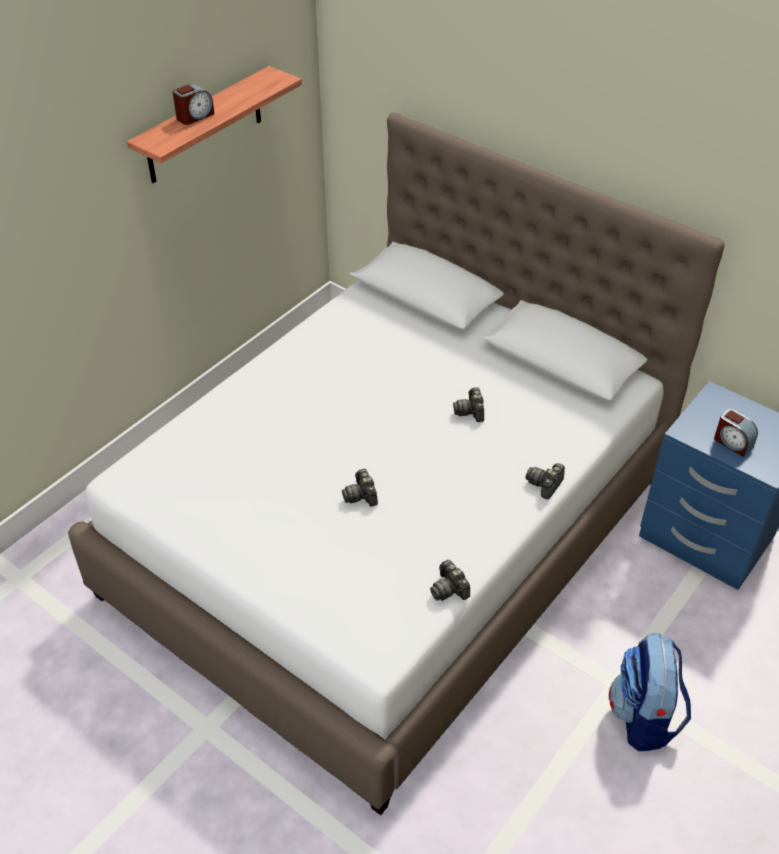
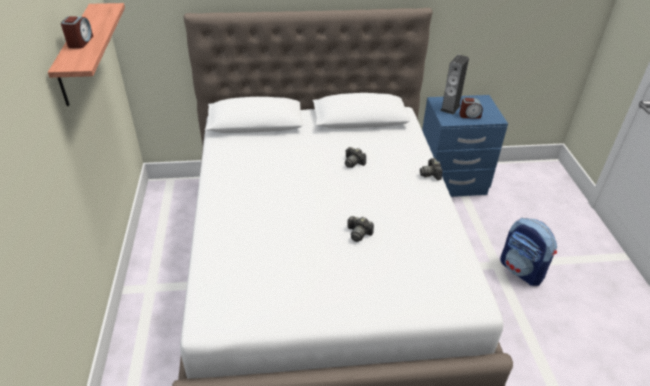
camera: 45 degrees left, 5 degrees down
(449, 589) = (460, 247): camera -> none
(719, 415) = (450, 108): none -> speaker

